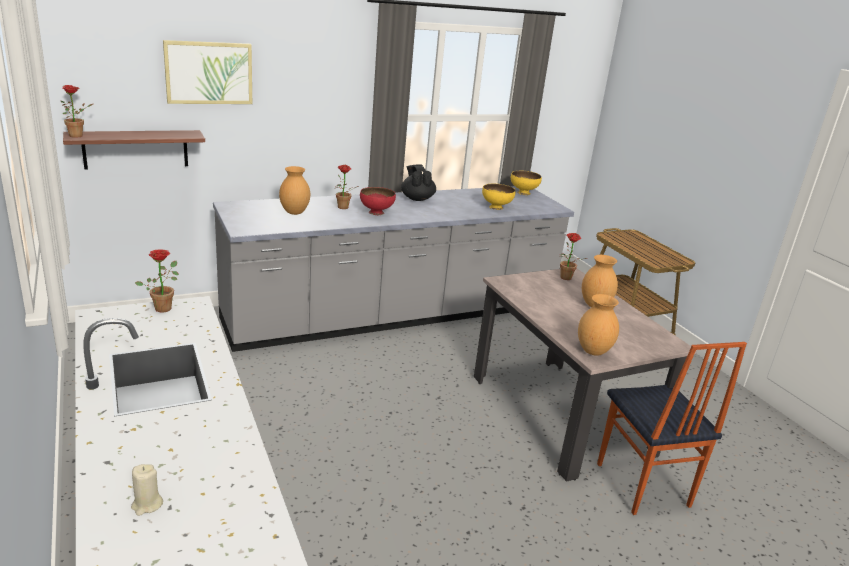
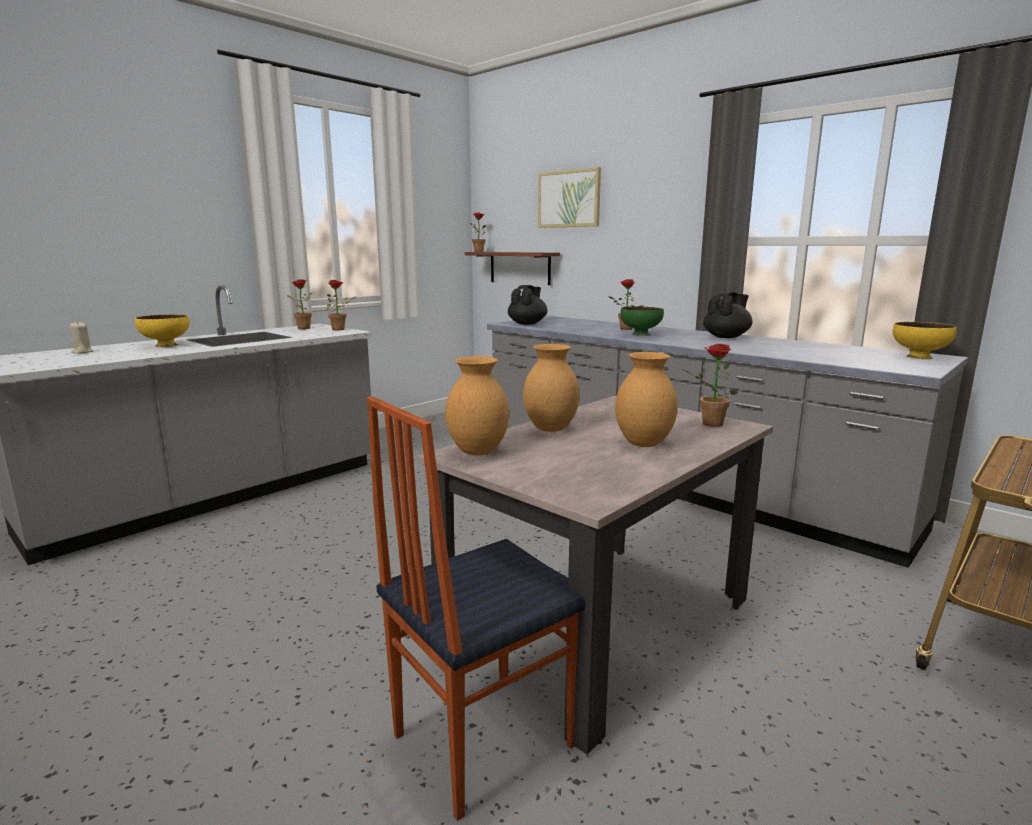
camera: 70 degrees right, 10 degrees down
(113, 327) = (301, 328): none -> potted plant
(261, 224) = (527, 324): none -> black teapot
(295, 212) = (576, 324): brown vase -> brown vase (551, 429)
(376, 213) = (640, 334): red bowl -> green bowl
(496, 207) = (804, 354): yellow bowl -> yellow bowl (165, 345)

